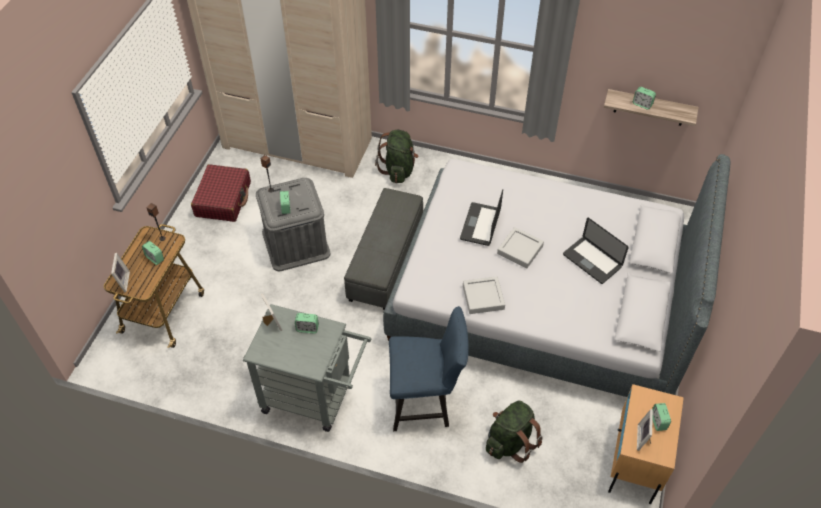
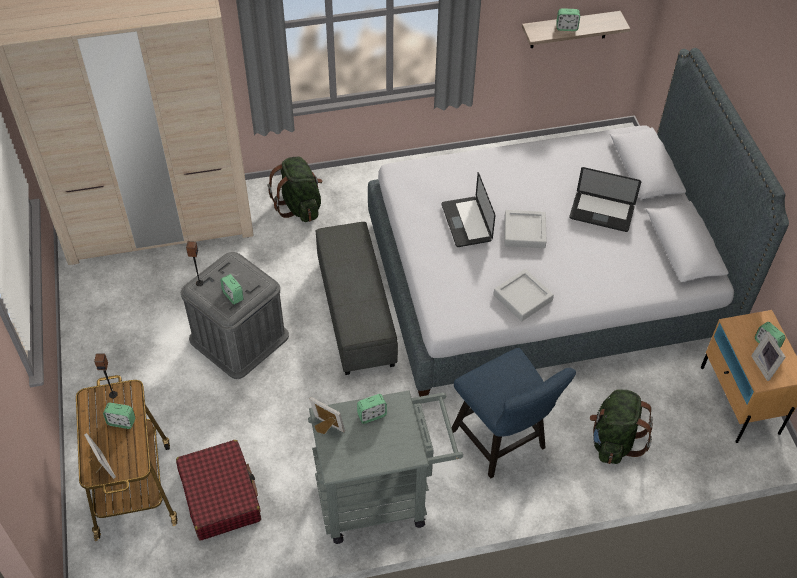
camera: 30 degrees left, 0 degrees up
(223, 199) = (114, 325): red suitcase -> red suitcase (220, 496)
(425, 402) = (503, 443): blue chair -> blue chair turned 90 degrees clockwise

